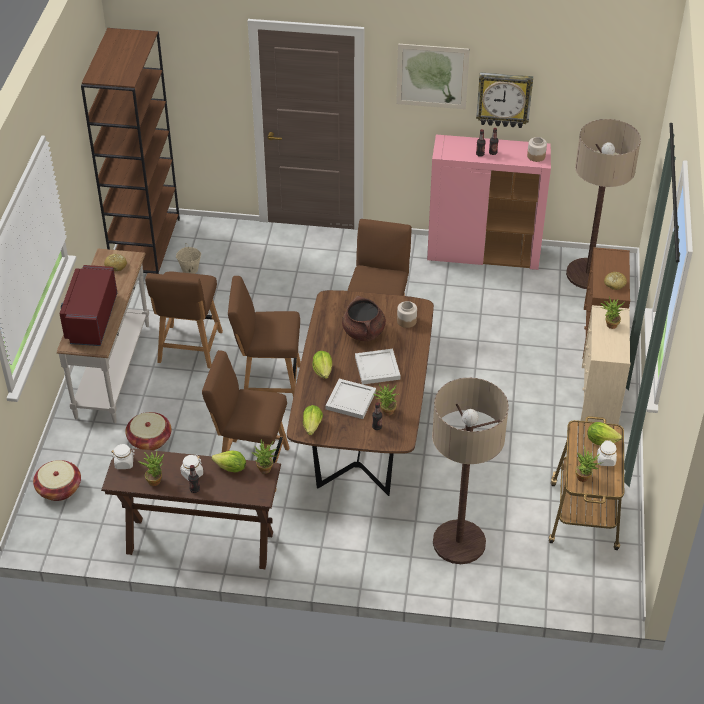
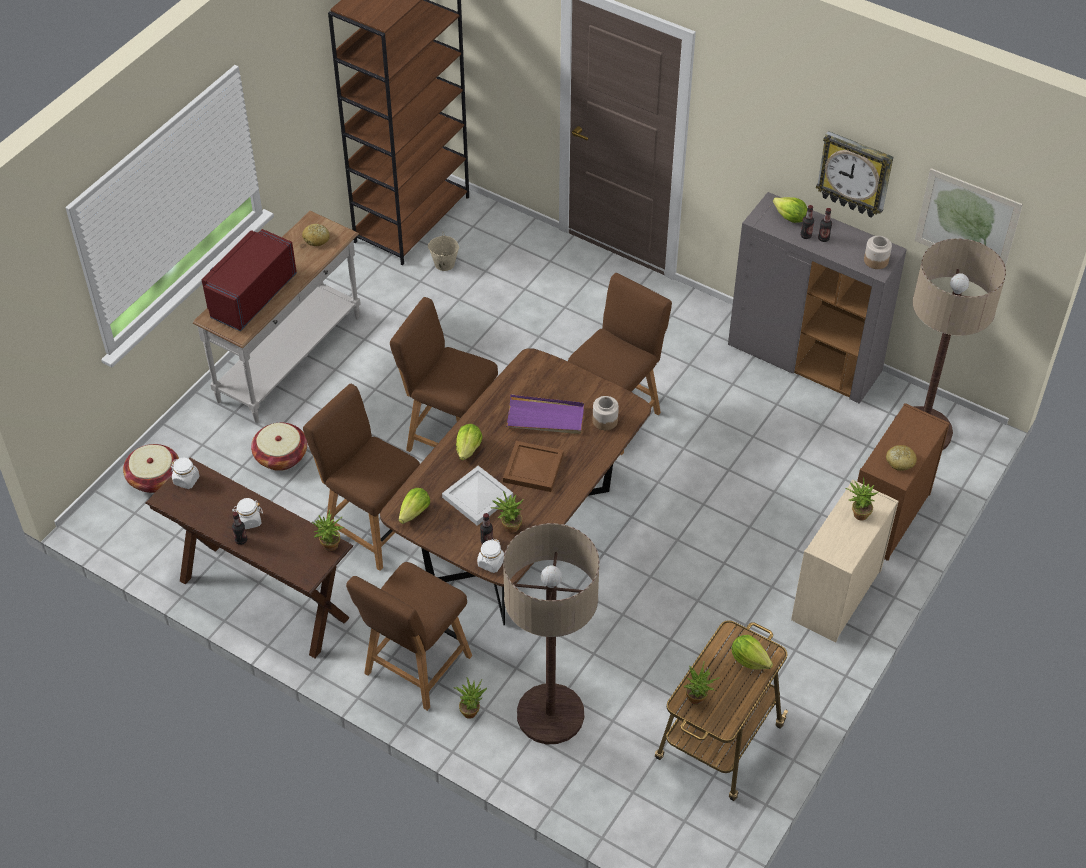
camera: 25 degrees right, 5 degrees up
(155, 479) = (207, 512): potted plant -> potted plant (471, 710)
(189, 349) = (386, 362): brown chair -> brown chair (415, 668)
(231, 468) = (294, 530): lettuce -> lettuce (790, 218)
(363, 332) = (545, 417): brown cooking pot -> purple tray
(377, 368) = (532, 468): white tray -> brown tray
(432, 76) = (770, 118): picture -> picture (967, 222)
(484, 254) = (805, 359): pink cabinet -> grey cabinet
(606, 460) = (739, 687): white jar -> white jar (491, 563)

